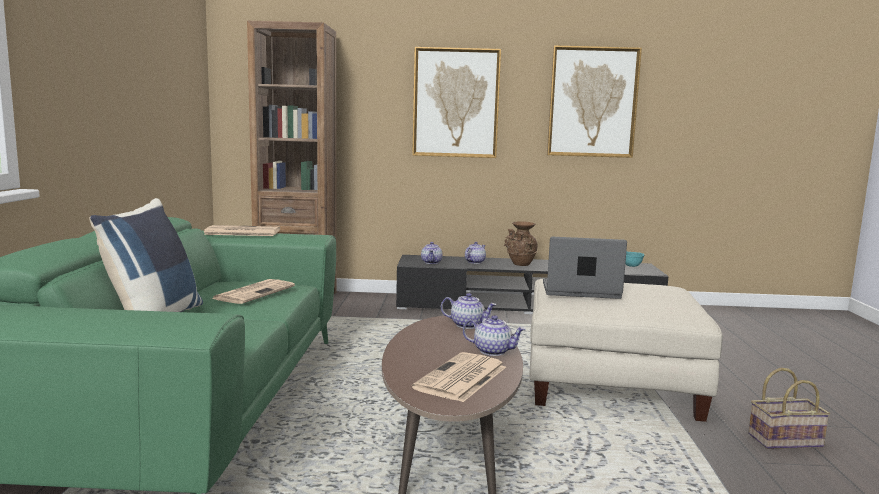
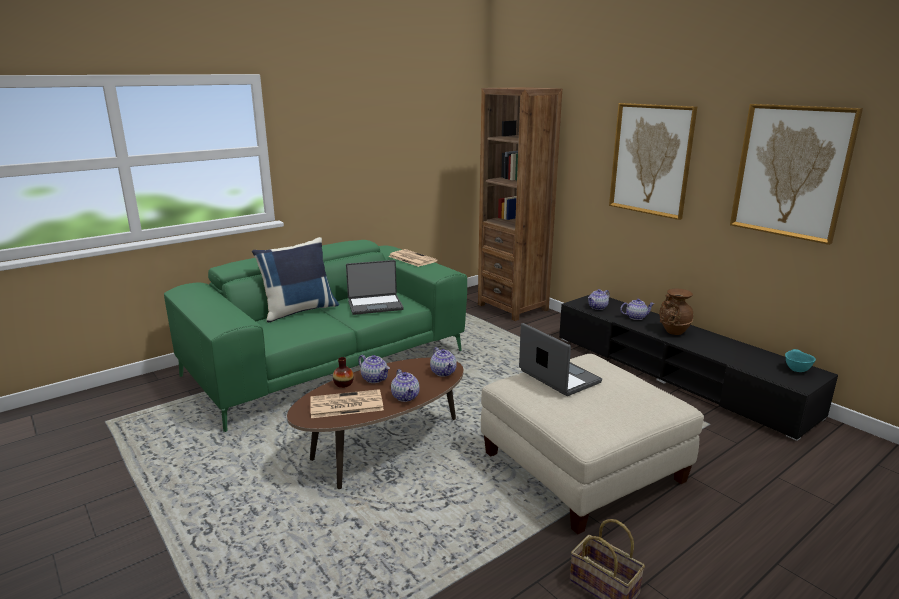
camera: 50 degrees right, 10 degrees up
(254, 292) = (375, 305): newspaper -> laptop
(405, 365) = (343, 384): none -> vase
(423, 350) = (375, 379): none -> teapot

